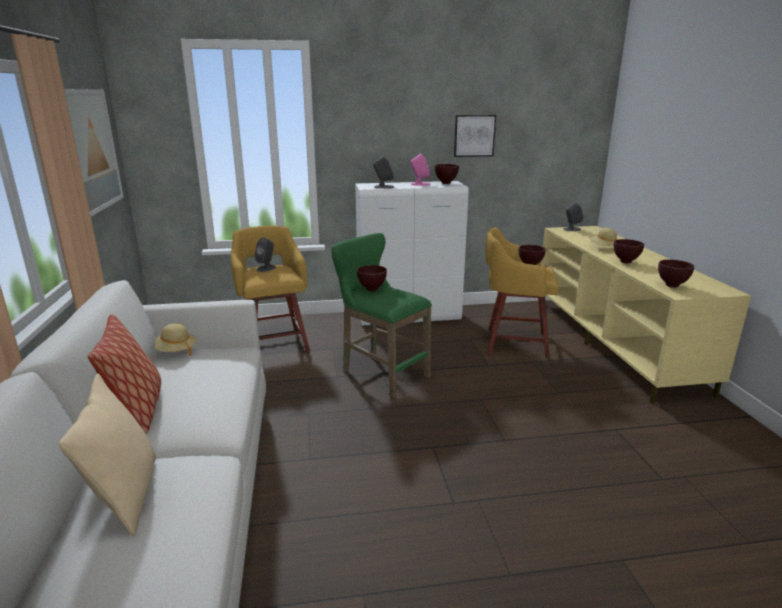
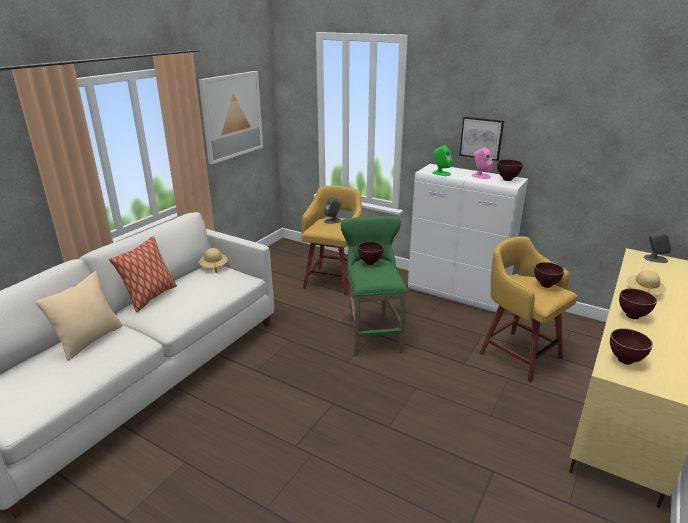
camera: 40 degrees right, 5 degrees up
(384, 187) = (441, 173): grey speaker -> green speaker
(474, 135) = (554, 135): picture -> picture (481, 138)

